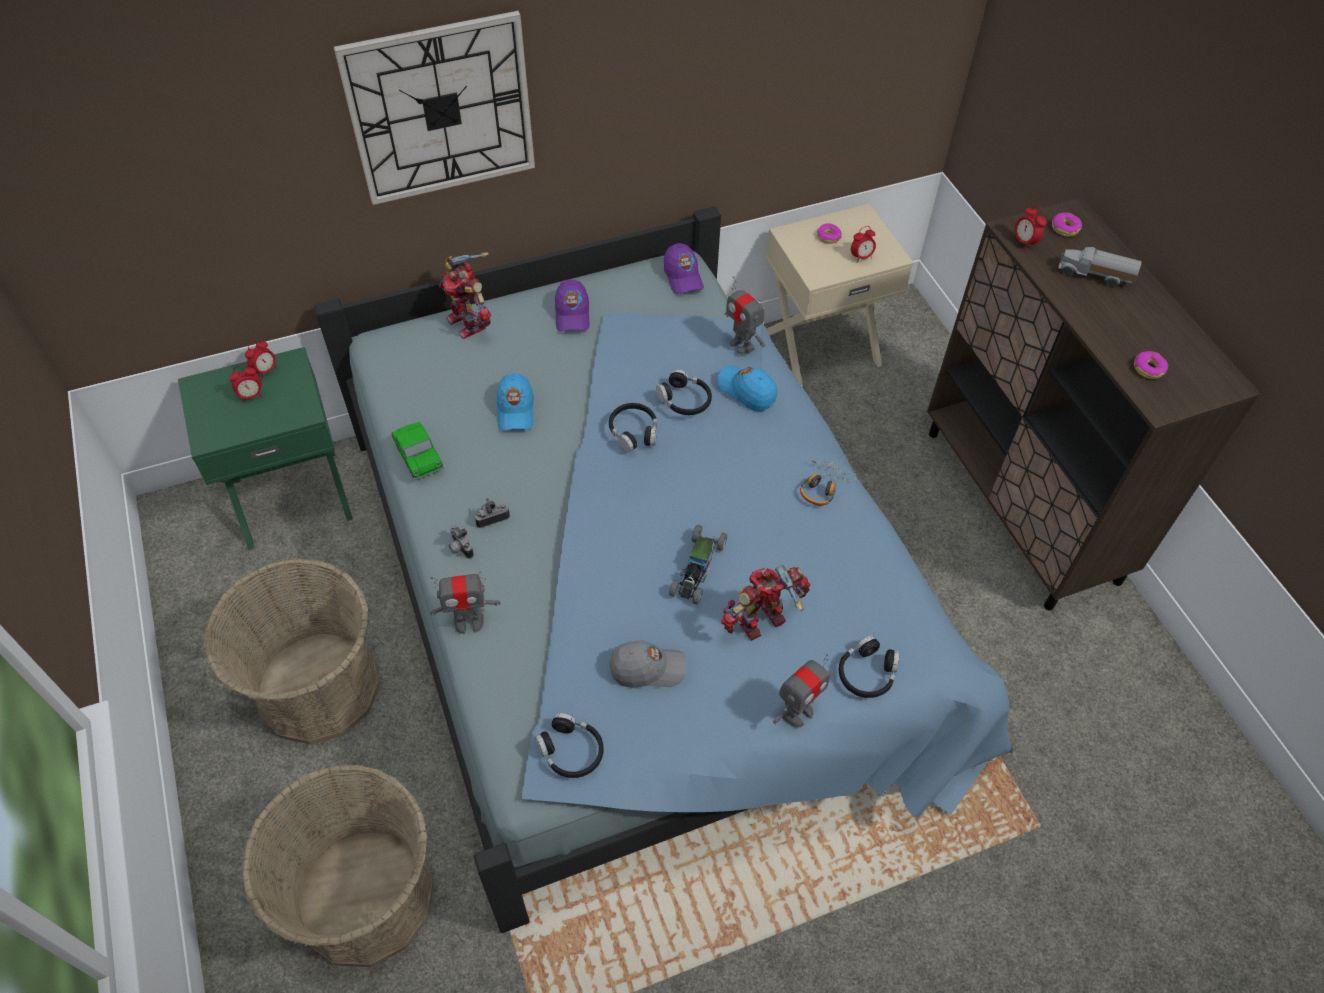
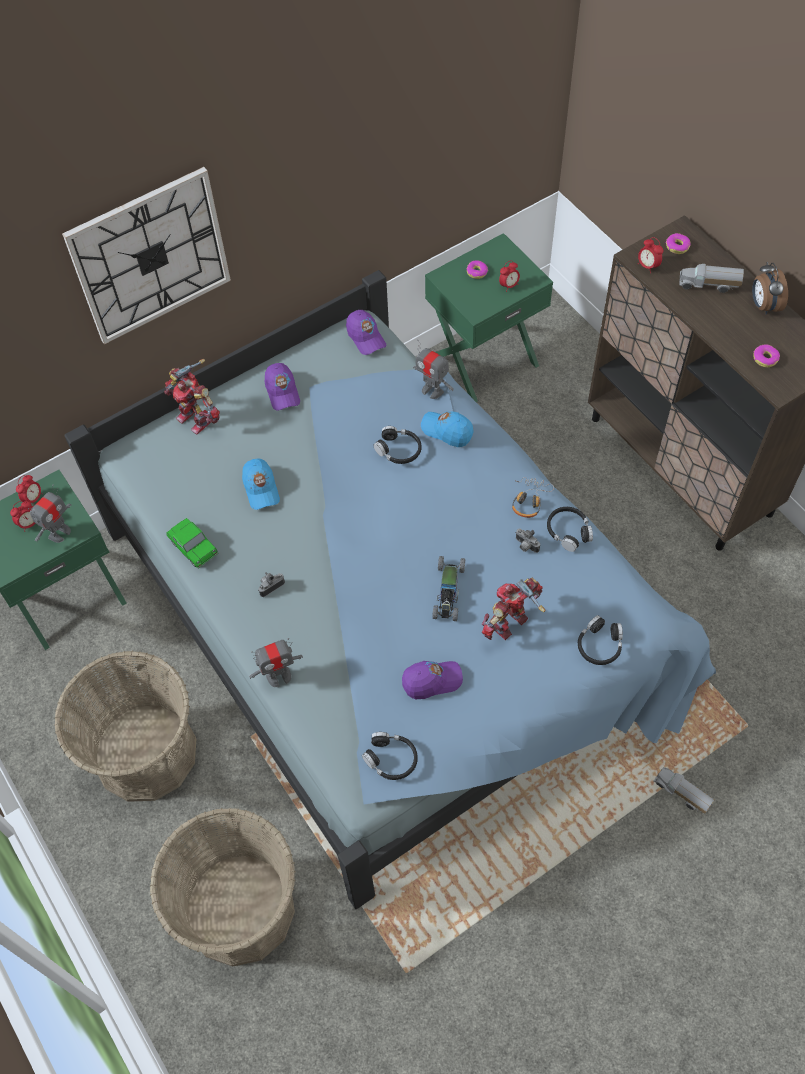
camera: 10 degrees left, 5 degrees up
(459, 548) = (252, 617): camera -> camera (525, 546)
(634, 431) = (365, 487): black headphones -> black headphones (568, 531)
(648, 669) = (432, 681): grey cap -> purple cap
(797, 712) = (554, 688): toy robot -> toy robot (59, 533)
(820, 346) = (483, 359): beige nightstand -> green nightstand
(938, 890) = (681, 794): none -> toy truck
(1158, 310) = (763, 306): none -> alarm clock

